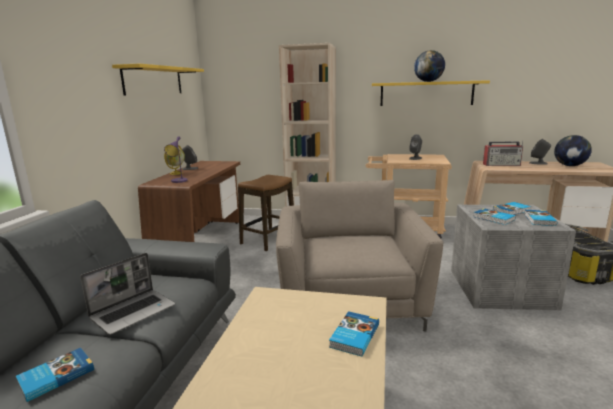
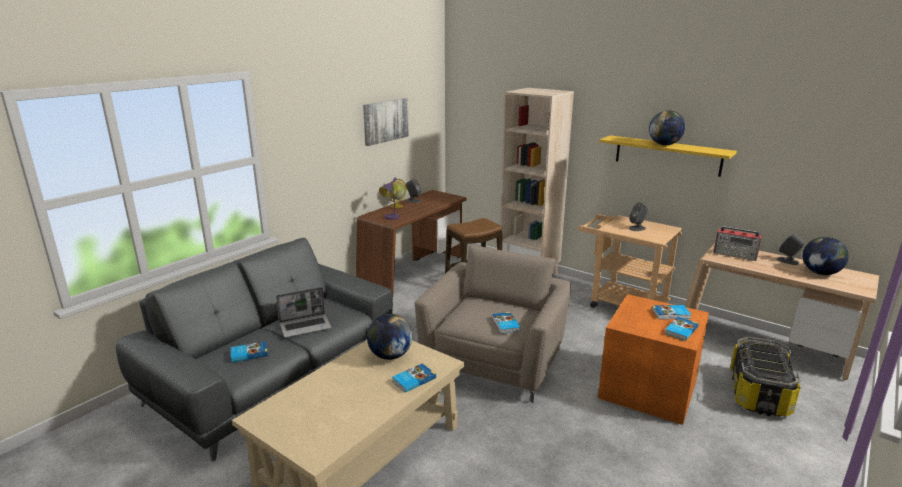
camera: 25 degrees right, 5 degrees up
(153, 81) = (385, 121): yellow shelf -> picture
(292, 315) = (390, 356): none -> globe
(493, 218) = (636, 318): book -> book (505, 324)
(501, 288) = (649, 388): grey storage box -> orange storage box

